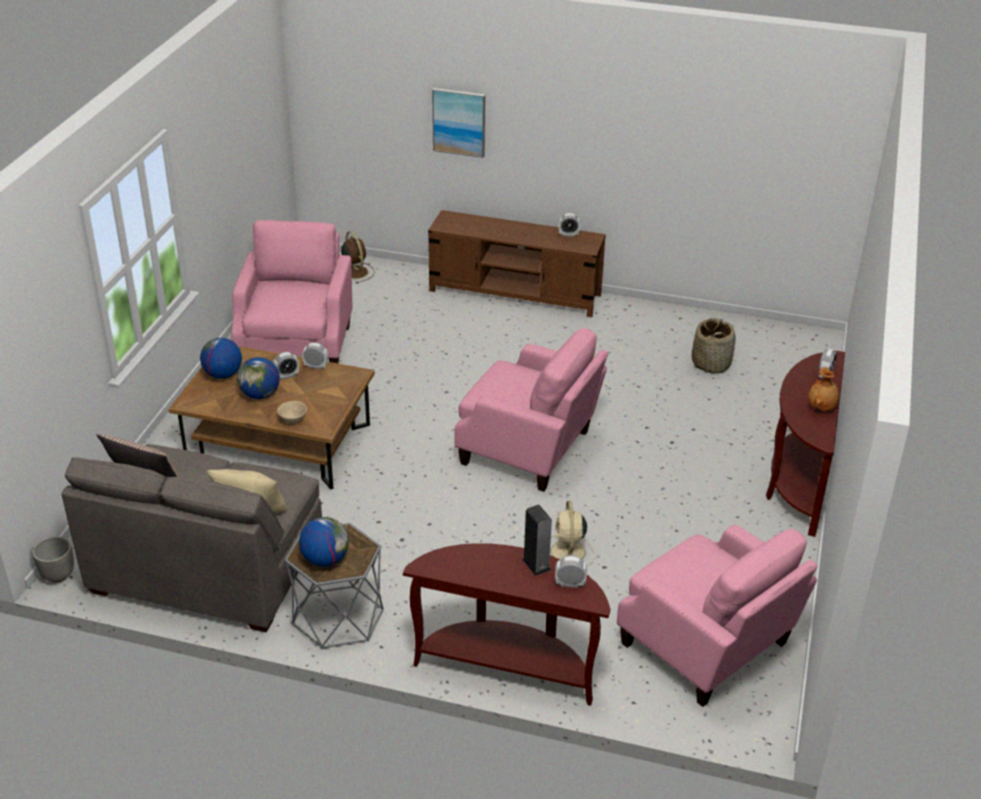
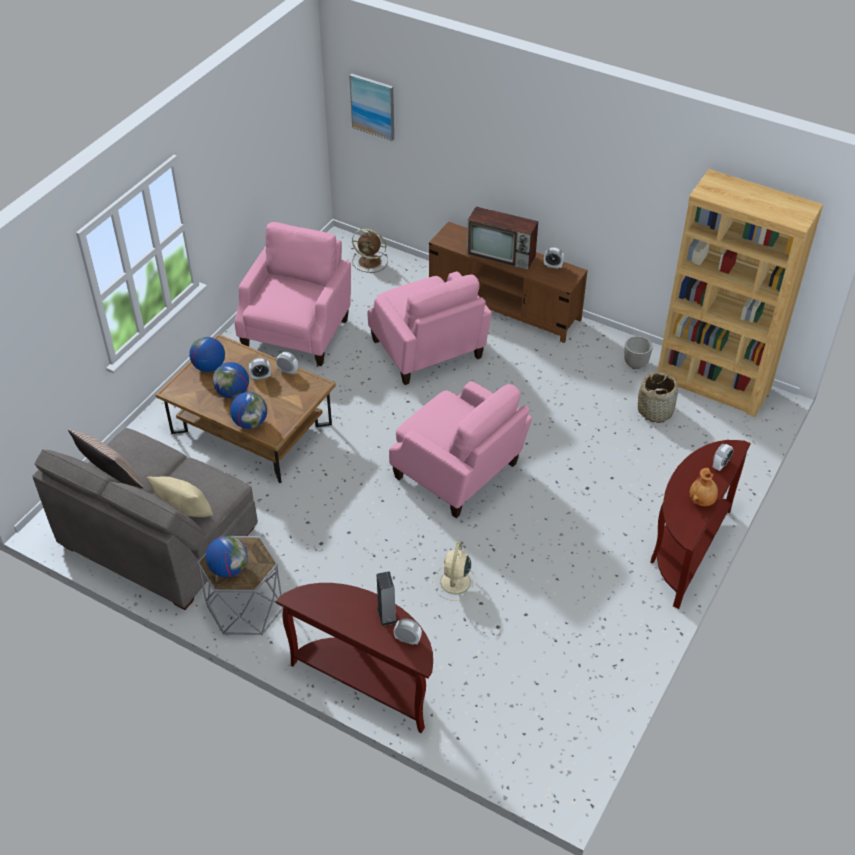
camera: 15 degrees right, 10 degrees up
(57, 576) = (42, 525): planter -> planter (635, 364)
(292, 420) = (250, 423): beige bowl -> globe
(354, 272) = (371, 262): brown fan -> brown fan turned 120 degrees clockwise
(459, 122) = (466, 150): picture -> picture (373, 106)
(511, 232) = (502, 255): none -> television
(708, 647) = (540, 699): pink armchair -> pink armchair (428, 351)
(759, 332) = (713, 384): none -> brown bookcase

